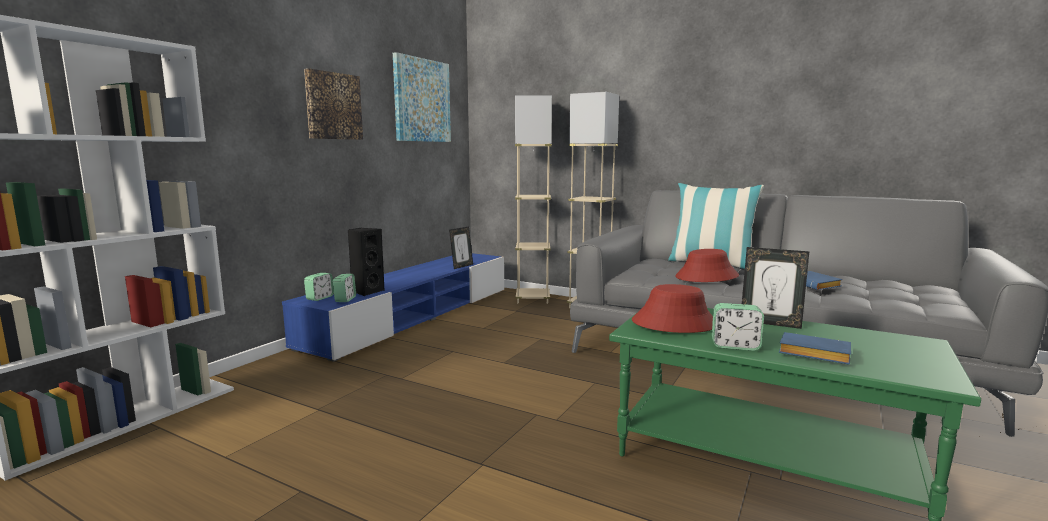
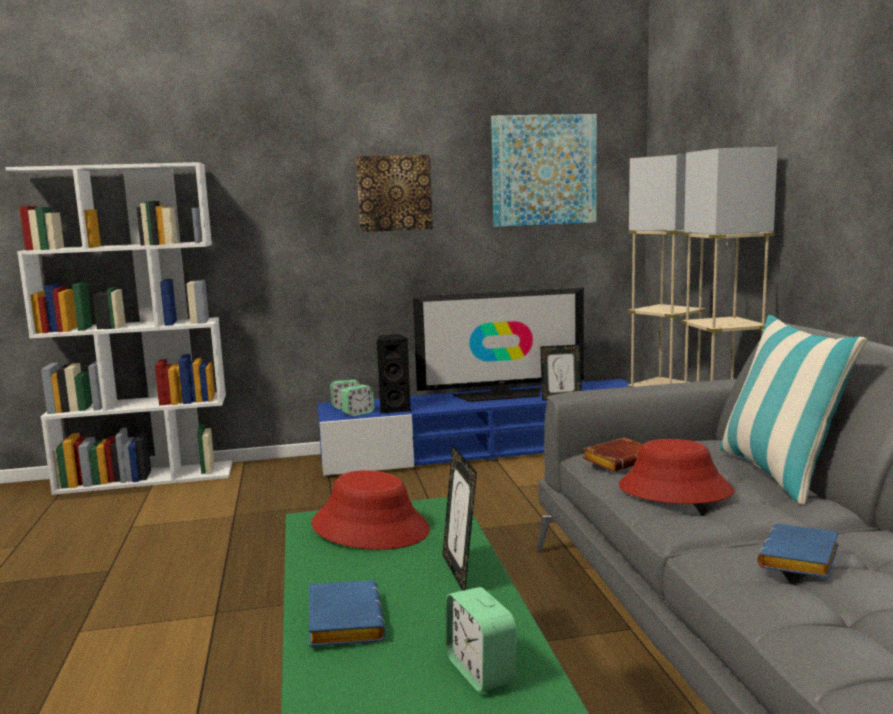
camera: 50 degrees right, 0 degrees up
(419, 271) = (501, 395): none -> television
(649, 272) = (619, 460): none -> brown book
(735, 346) = (319, 574): alarm clock -> alarm clock (480, 671)

